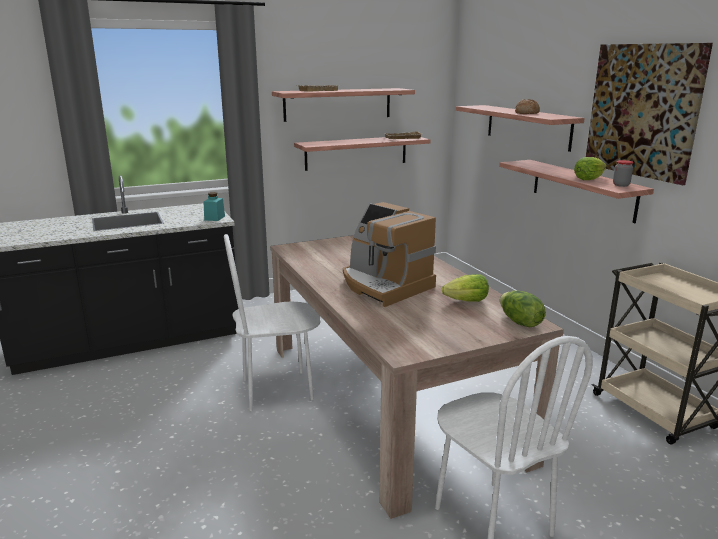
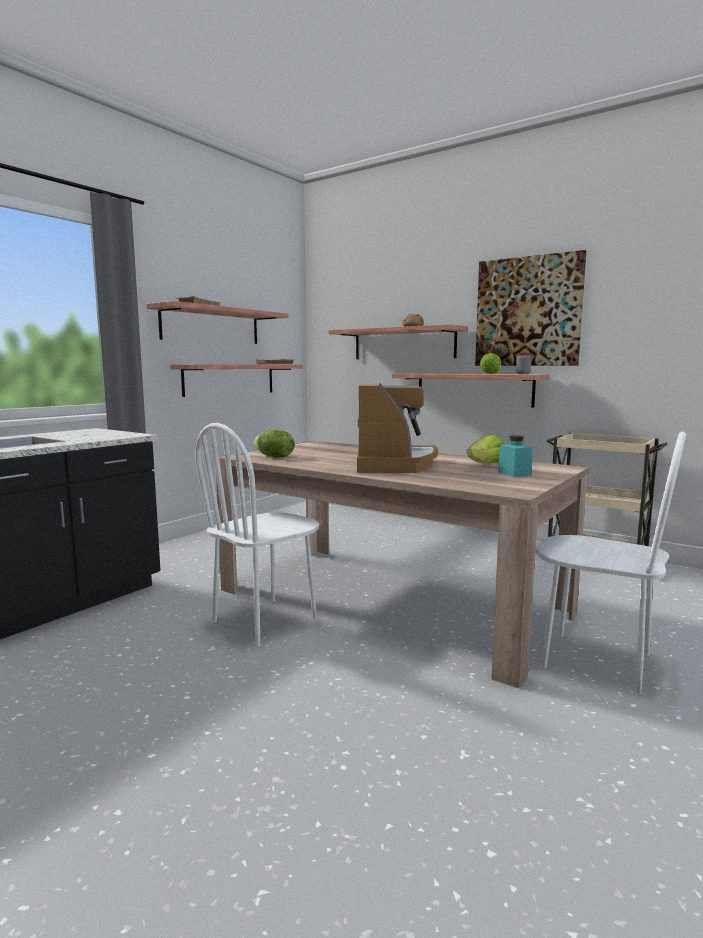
camera: 30 degrees left, 10 degrees down
(214, 218) = (127, 434): turquoise jar -> turquoise jar (514, 473)
(384, 285) = (395, 464): coffee machine -> coffee machine turned 105 degrees counterclockwise
(519, 322) = (552, 467): lettuce -> lettuce (274, 457)

